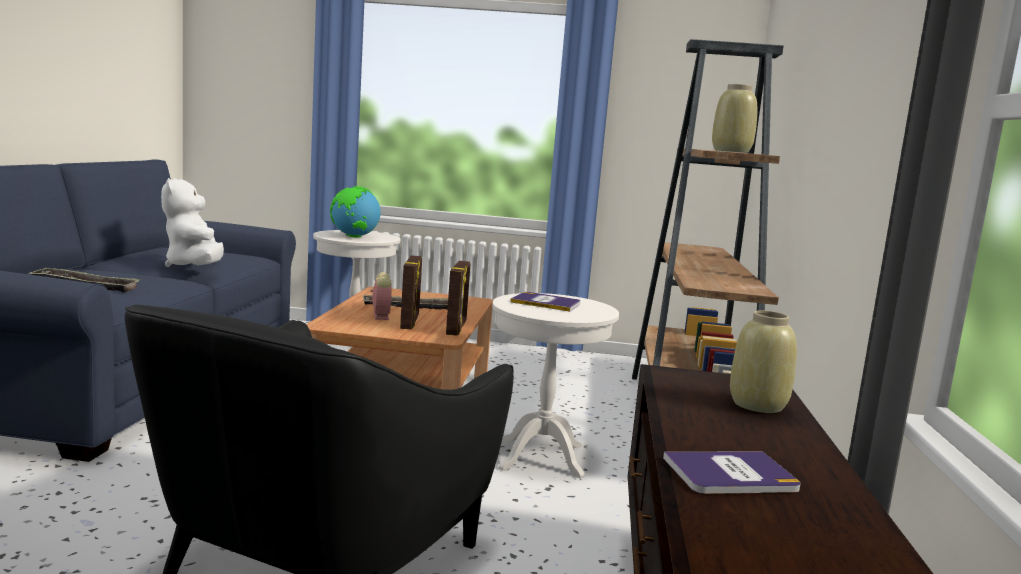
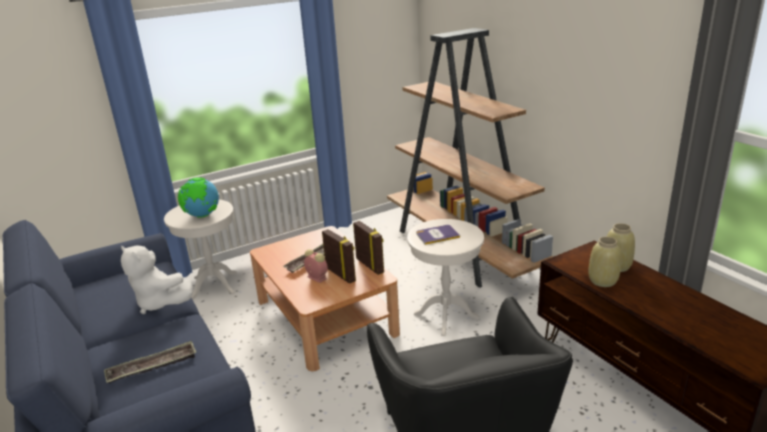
camera: 35 degrees left, 15 degrees up
(730, 474) = (678, 317): book -> none
(731, 151) = (496, 110): beige vase -> beige vase (603, 281)

